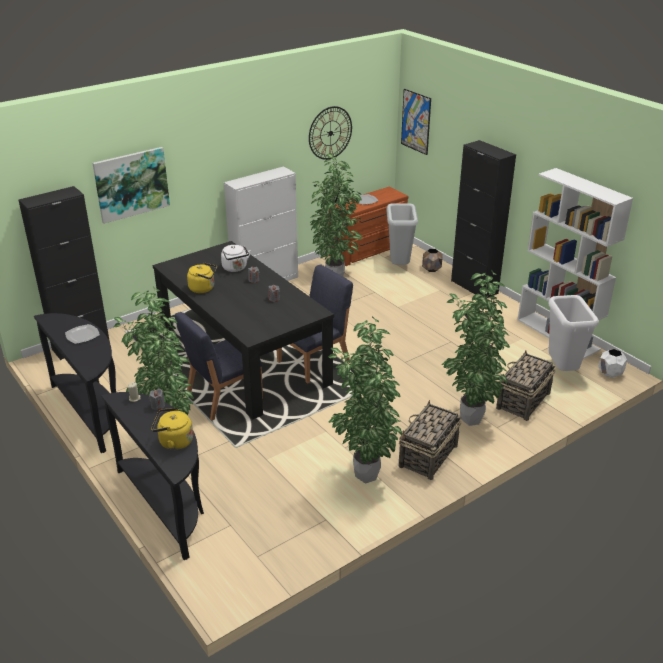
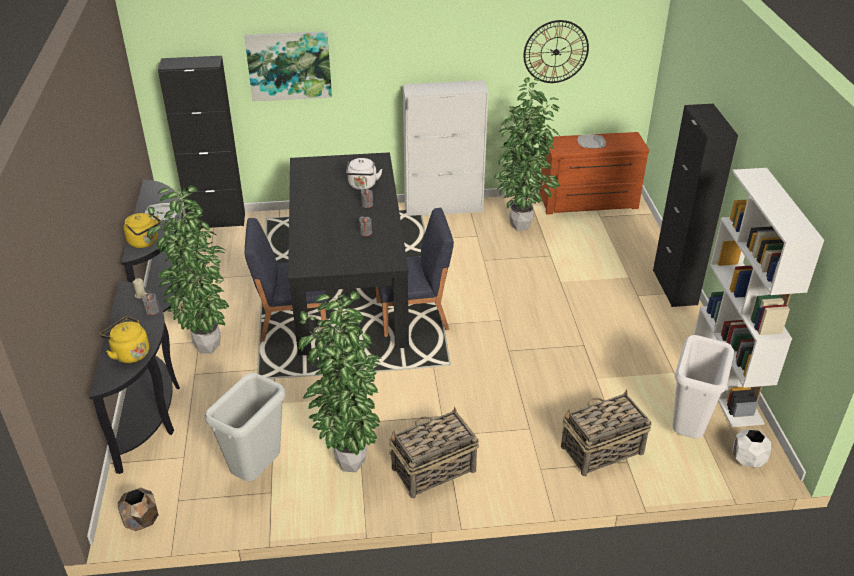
camera: 30 degrees right, 5 degrees up
(203, 288) = (311, 198): yellow kettle -> yellow kettle (145, 242)
(398, 266) = (607, 232): grey trash can -> grey trash can (257, 471)
(416, 121) = (673, 59): picture -> none
(431, 269) = (643, 248): brown planter -> brown planter (142, 521)
(468, 419) = (517, 445): potted plant -> none

